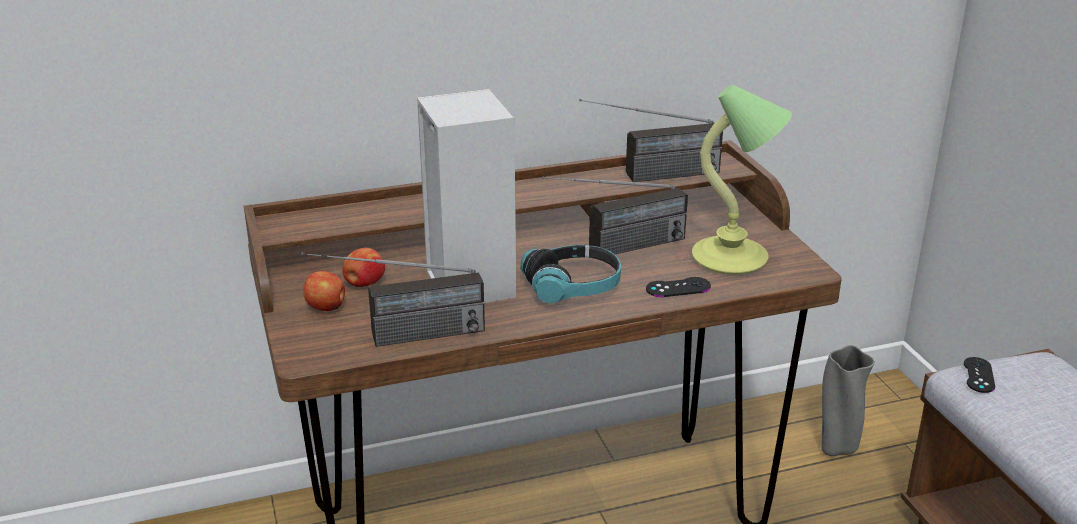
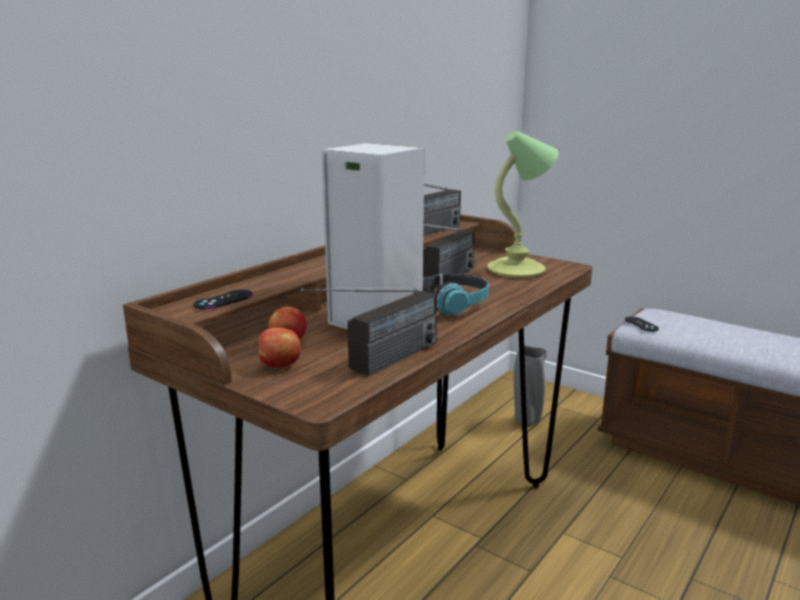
camera: 35 degrees left, 10 degrees down
(678, 287) = (515, 289): black game controller -> black game controller (223, 300)

